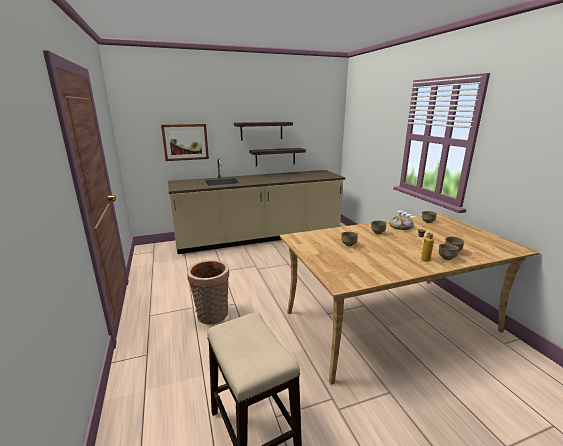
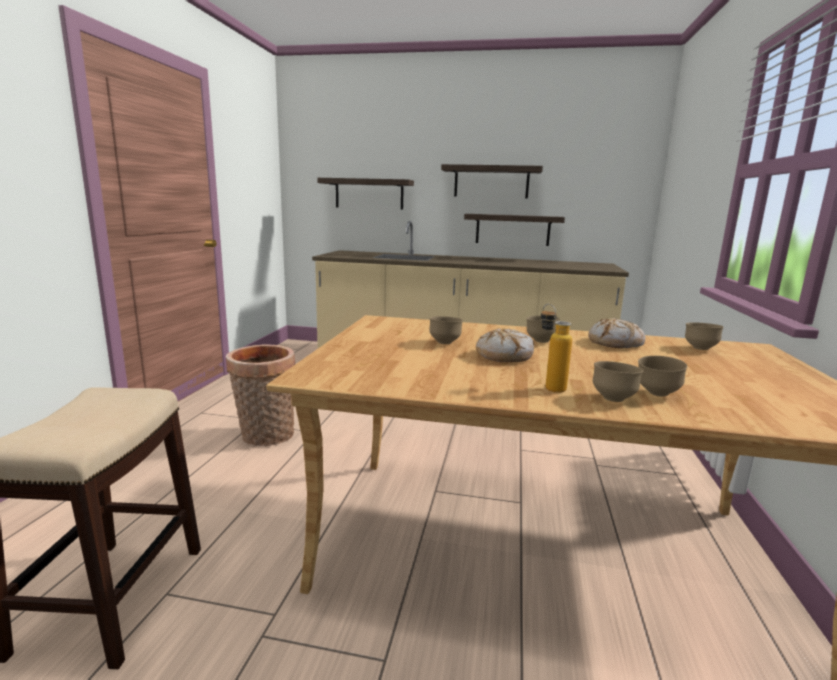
camera: 30 degrees right, 5 degrees down
(185, 142) = (369, 194): picture -> shelf
(381, 246) = (504, 355): none -> bread

